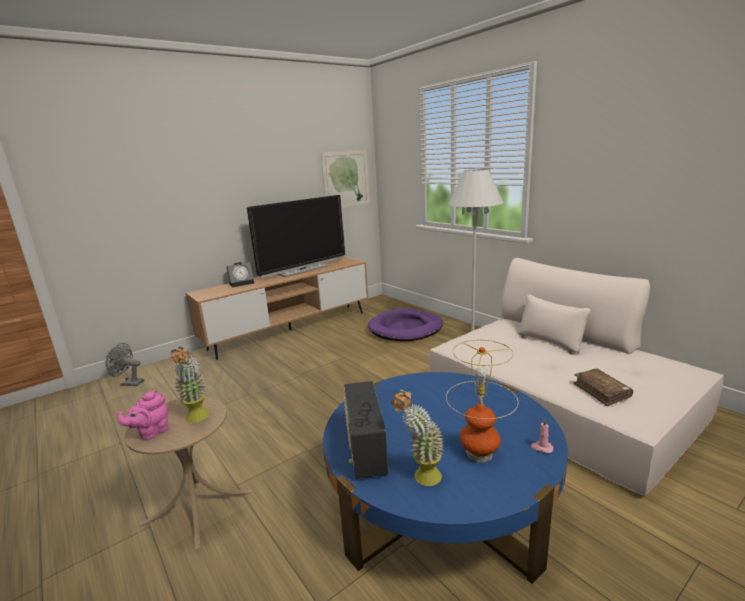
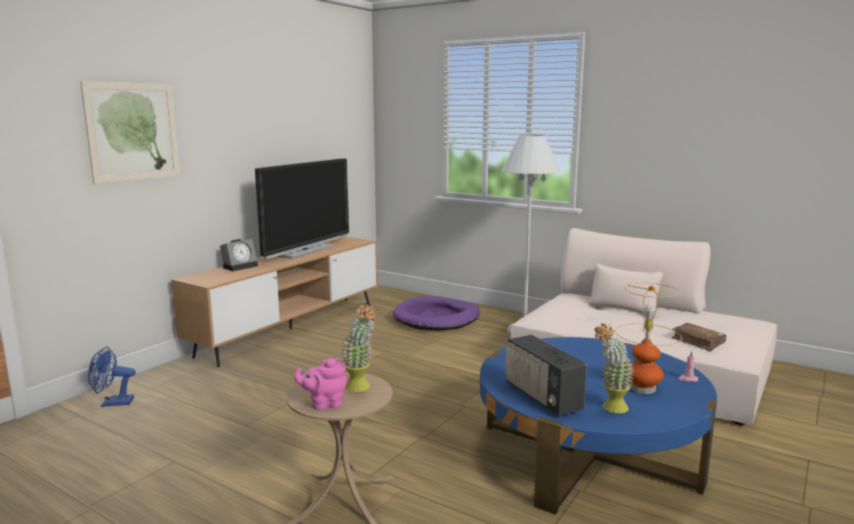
camera: 20 degrees left, 5 degrees down
(129, 383) = (112, 403): grey fan -> blue fan
(151, 433) = (324, 404): pink teapot -> pink teapot turned 60 degrees clockwise
(346, 179) = (345, 140): picture -> picture (133, 131)

